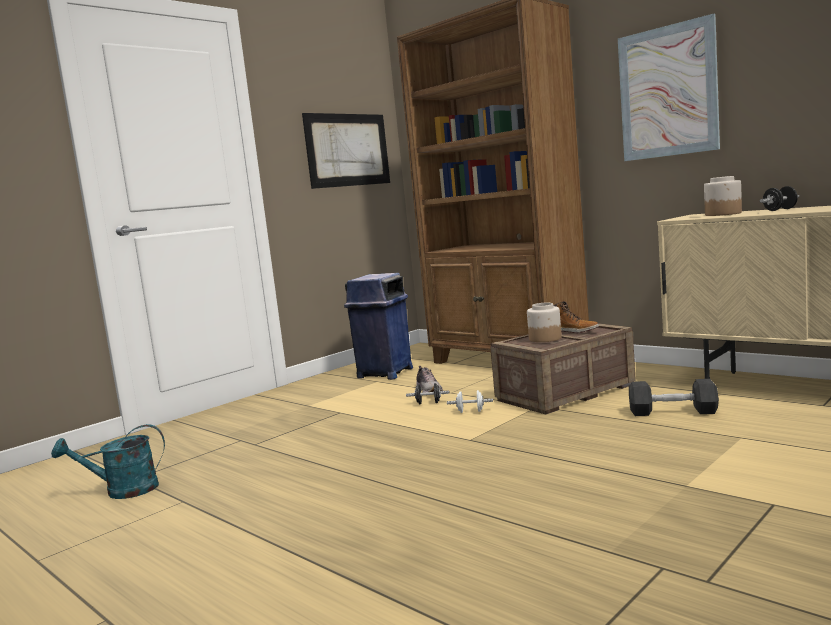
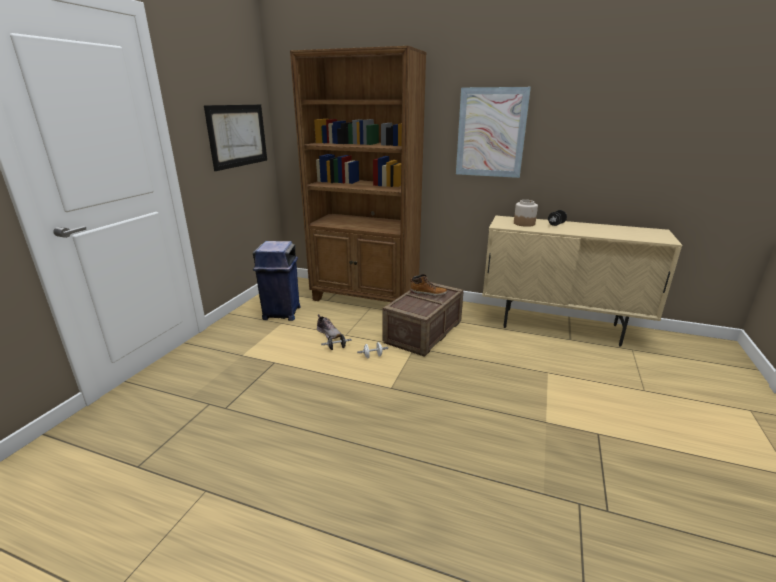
camera: 25 degrees left, 15 degrees up
(122, 491) = (136, 486): turquoise watering can -> none
(544, 339) = (416, 302): jar -> none
(673, 412) = (498, 350): black dumbbell -> none

